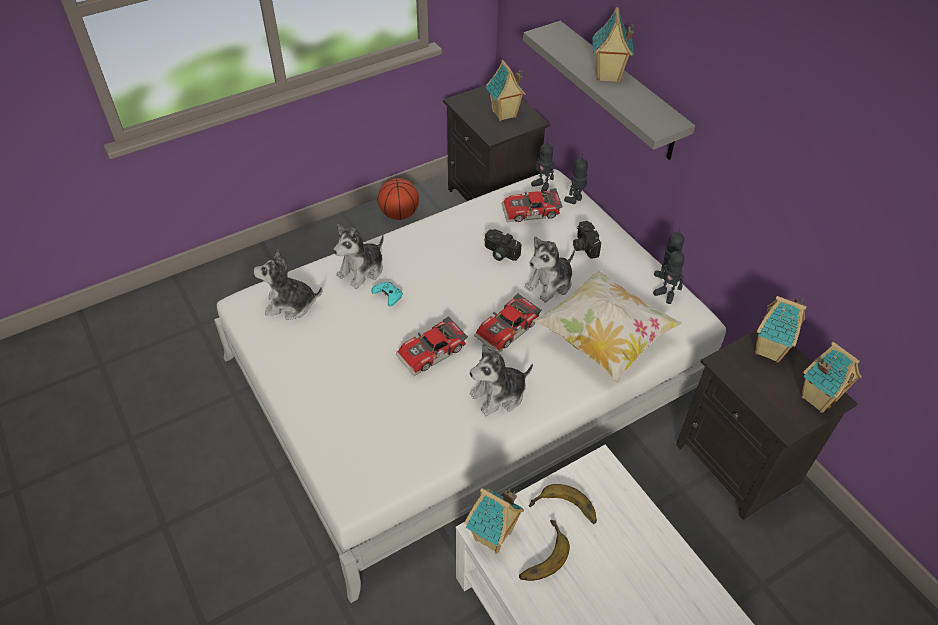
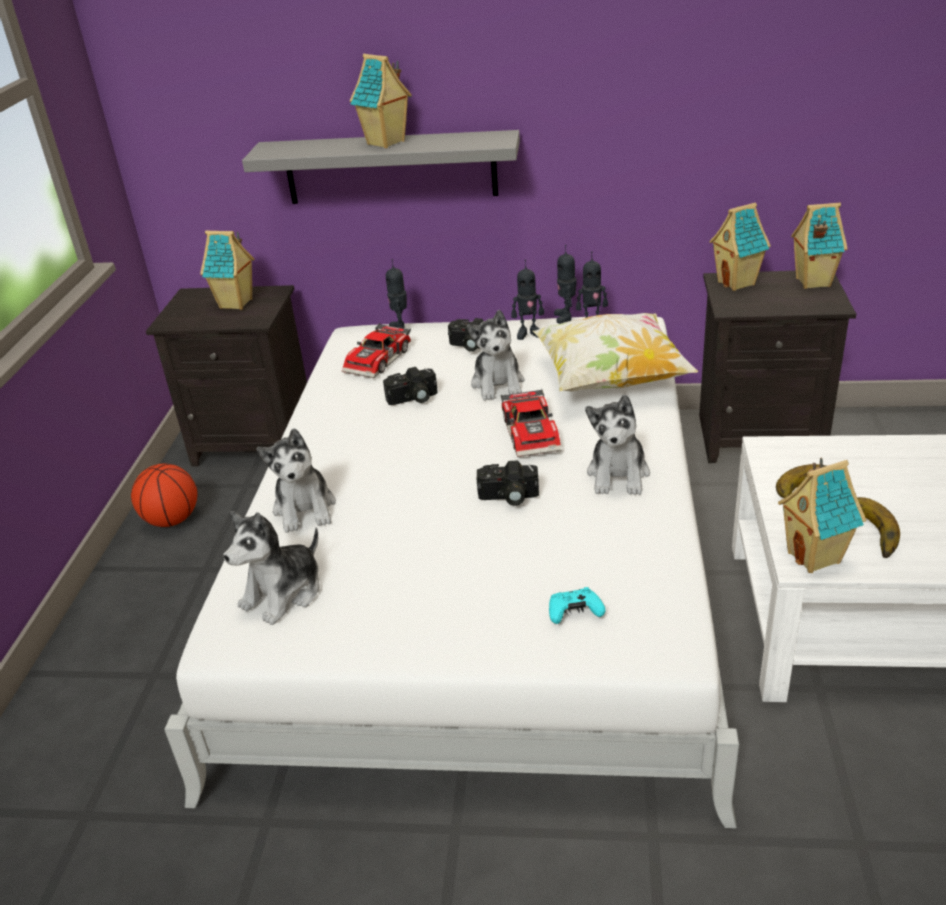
camera: 50 degrees left, 15 degrees down
(388, 296) = (379, 500): turquoise game controller -> turquoise game controller (574, 612)
(433, 353) = (508, 497): toy car -> camera
(542, 185) = (351, 340): toy robot -> toy robot (528, 333)

